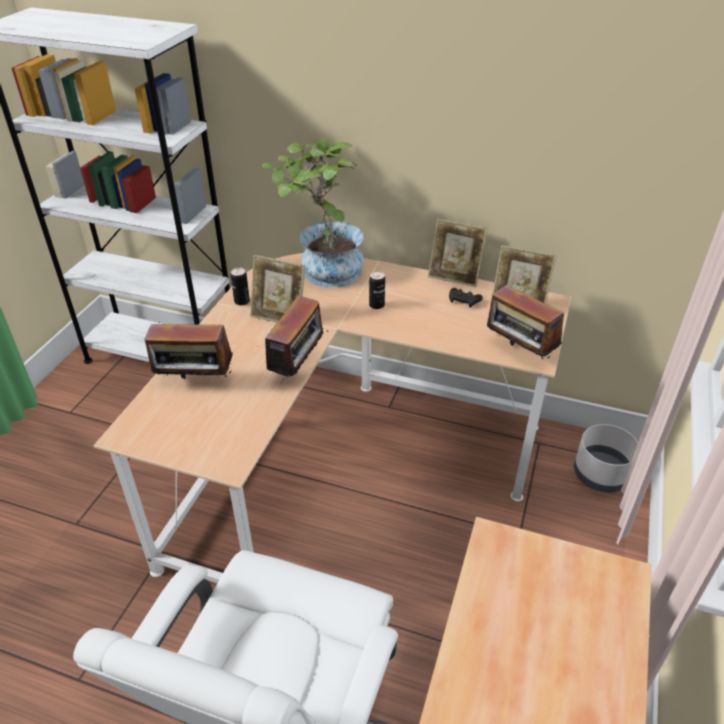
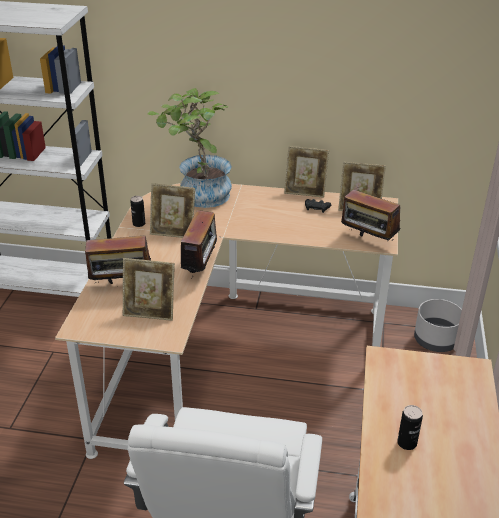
camera: 10 degrees left, 5 degrees down
(218, 423) = (150, 312): none -> picture frame
(376, 305) = (249, 217): can -> can (407, 443)

